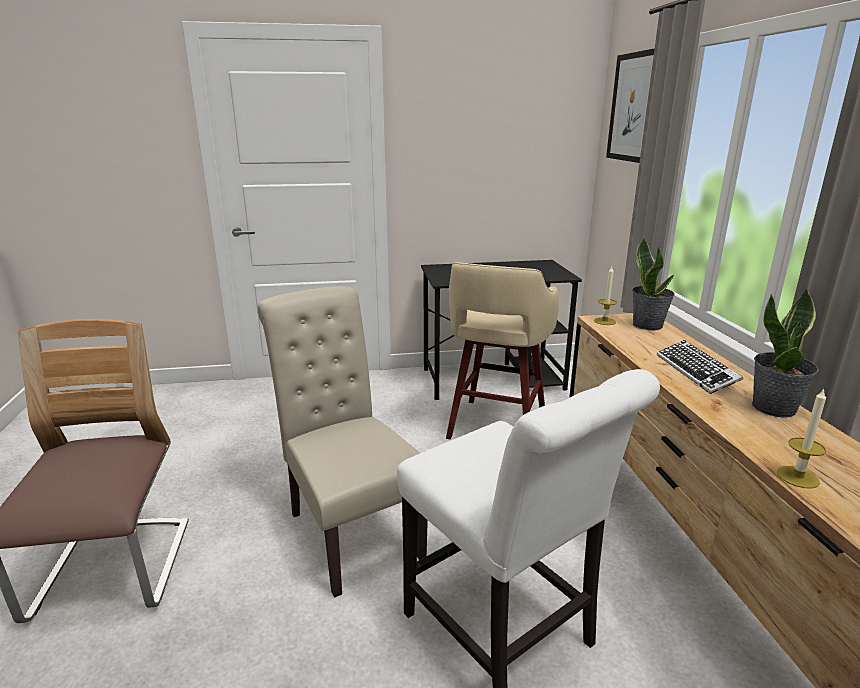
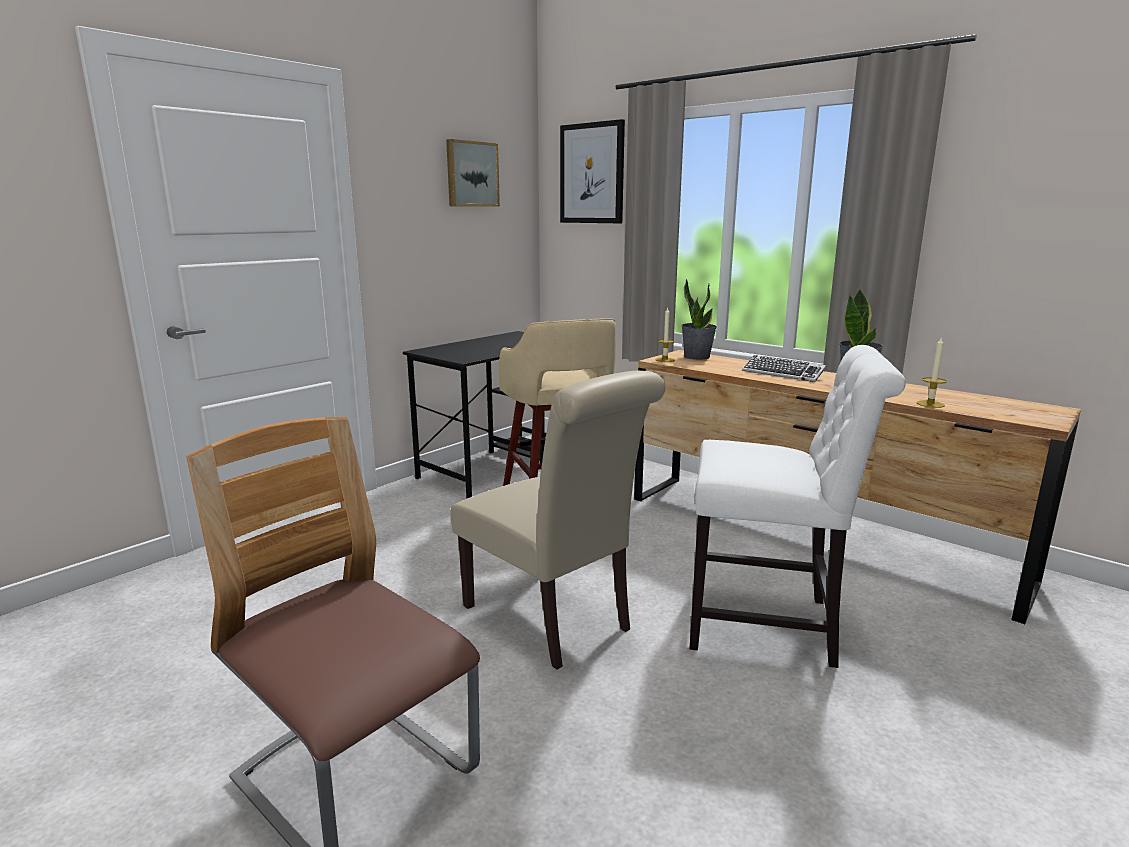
camera: 40 degrees left, 5 degrees down
(349, 529) = (553, 621): beige chair -> beige chair turned 150 degrees counterclockwise
(513, 110) = (471, 174): none -> picture

